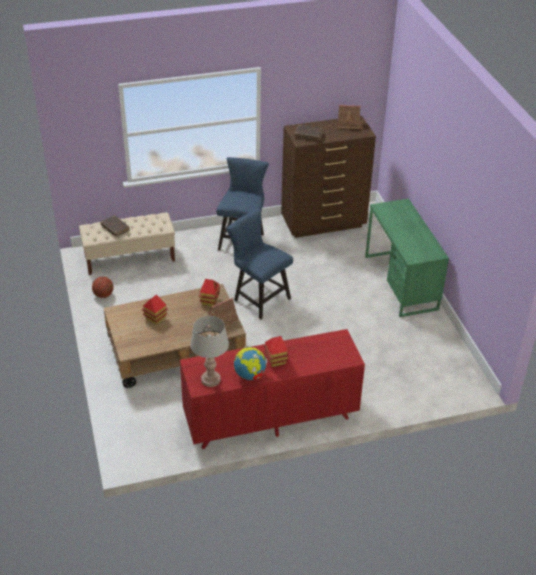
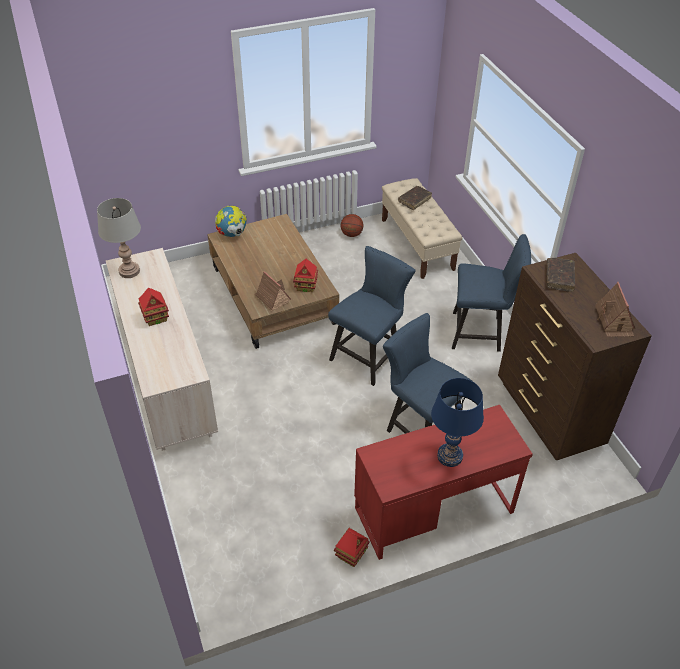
camera: 85 degrees right, 5 degrees up
(155, 318) = (273, 249): toy house -> toy house (351, 555)
(250, 375) = (132, 299): globe -> globe (232, 234)
(270, 418) = (167, 379): red dresser -> beige dresser
(332, 280) = (420, 427): none -> blue chair
(400, 282) = (433, 509): green desk -> red desk
(412, 228) = (450, 456): none -> blue table lamp

